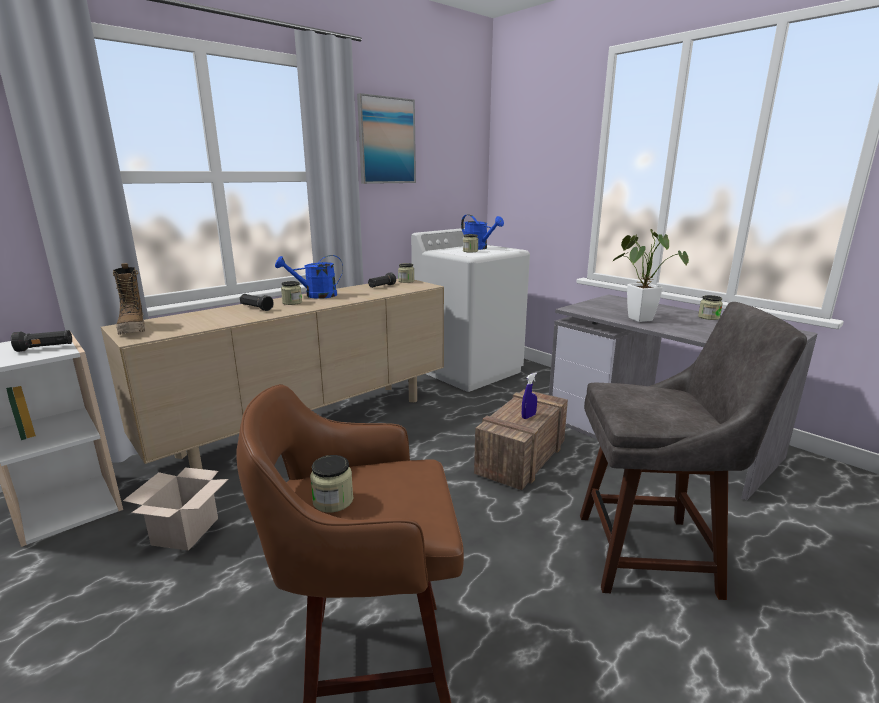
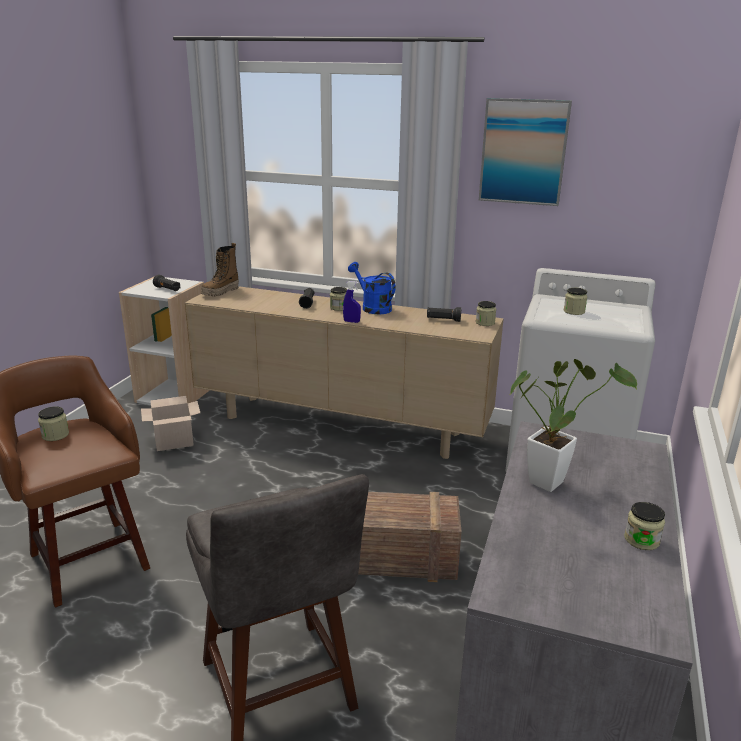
camera: 60 degrees right, 5 degrees up
(479, 248) = (605, 311): blue watering can -> none
(528, 416) = (387, 514): blue spray bottle -> blue spray bottle (351, 321)

